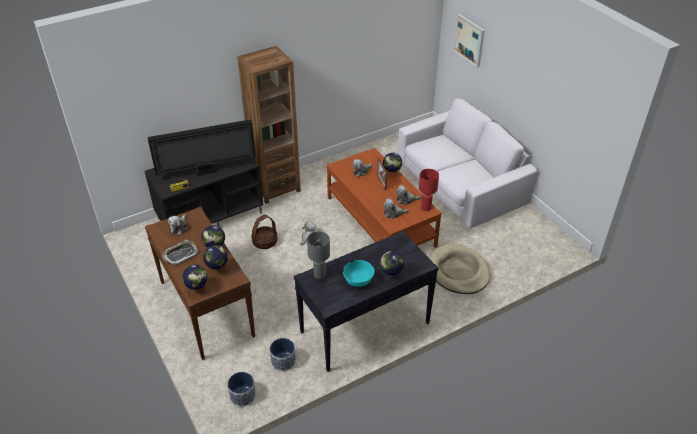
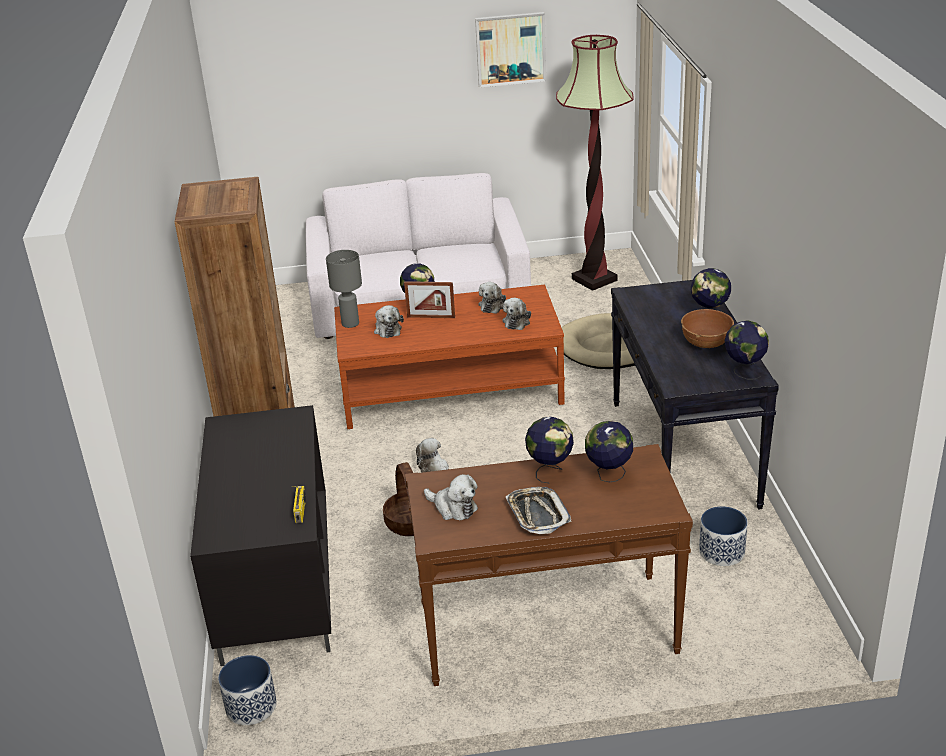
camera: 65 degrees left, 10 degrees down
(197, 290) = (651, 505): globe -> globe (744, 370)
(207, 172) = (277, 468): television -> none
(242, 396) = (784, 614): planter -> planter (251, 707)
(319, 275) = (676, 374): grey table lamp -> grey table lamp (350, 324)
(358, 280) = (706, 342): turquoise bowl -> brown bowl
(426, 208) = (524, 293): red table lamp -> none
(469, 40) = (291, 91): picture -> picture (510, 49)
(533, 245) = (594, 279): none -> floor lamp

